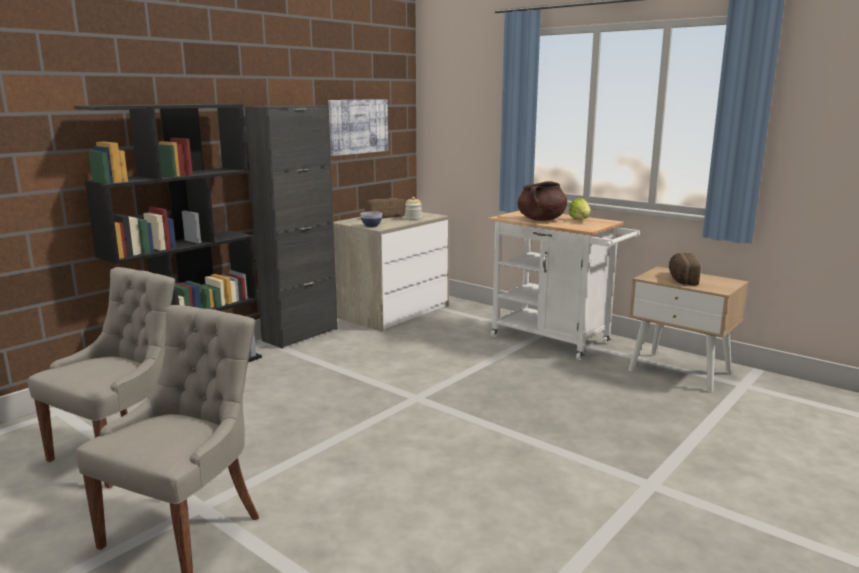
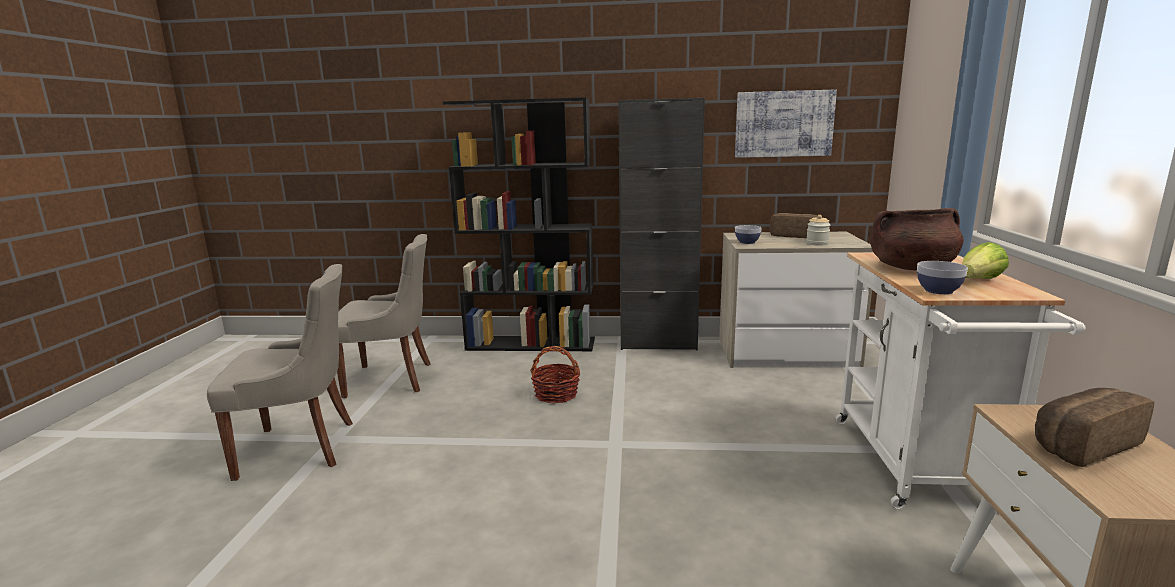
camera: 55 degrees right, 0 degrees up
(309, 392) = (556, 394): none -> basket
(583, 227) = (938, 291): none -> bowl

